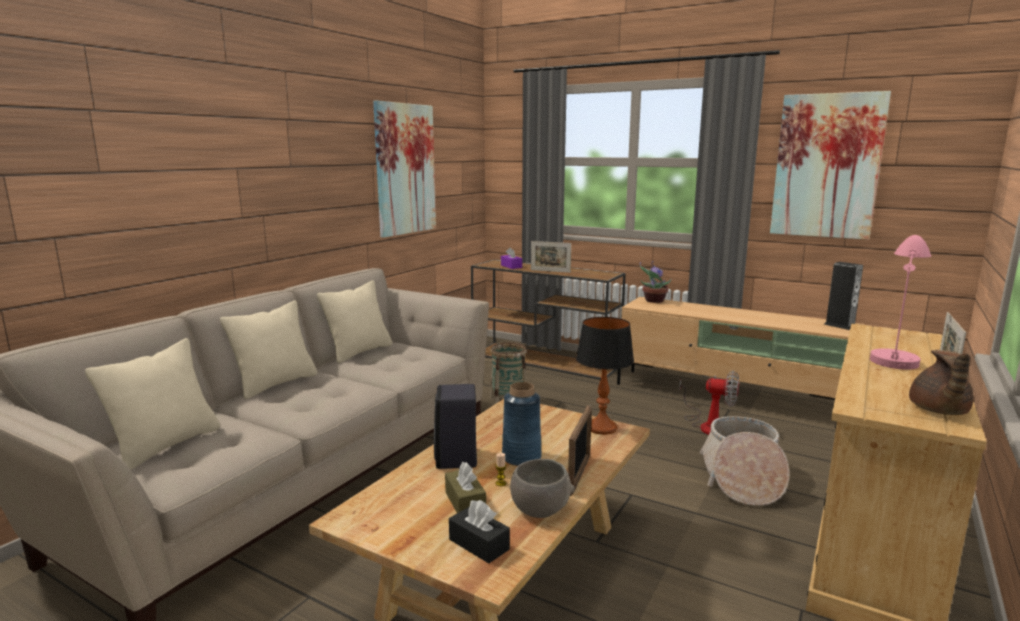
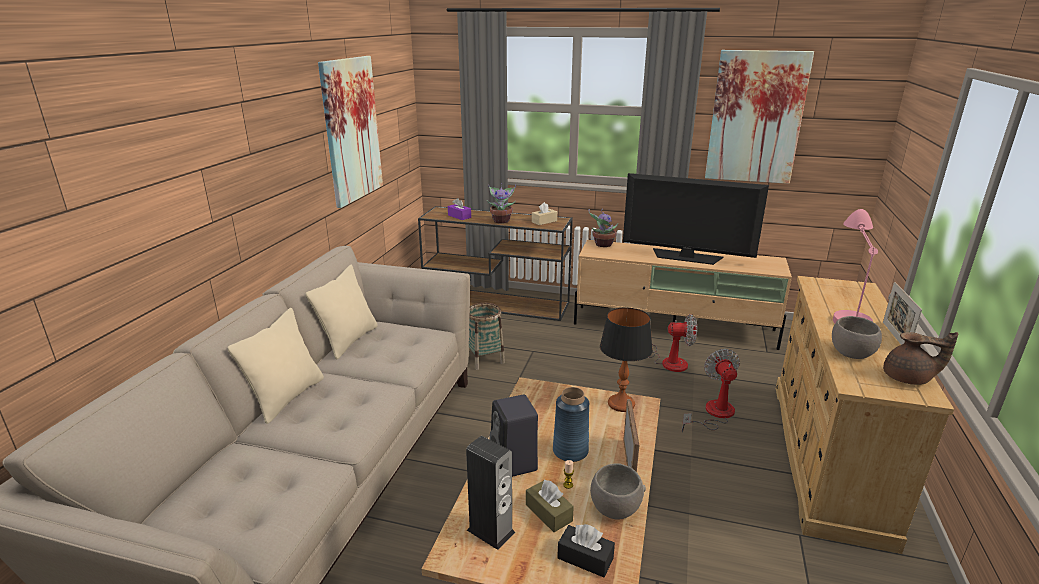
camera: 15 degrees left, 10 degrees up
(166, 445) = (220, 502): beige pillow -> none
(550, 271) = (501, 221): picture frame -> potted plant
(593, 274) = (544, 221): none -> beige tissue box
(741, 479) = (713, 414): basket -> fan
(742, 315) = (686, 257): none -> television
(839, 325) = (768, 262): speaker -> speaker (490, 531)
(874, 383) = (851, 352): none -> grey bowl
(938, 410) = (908, 379): brown teapot -> brown teapot turned 75 degrees counterclockwise

